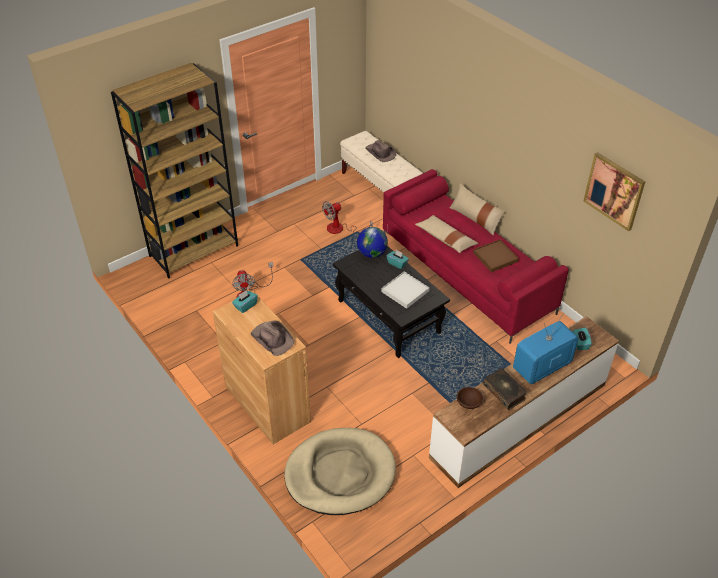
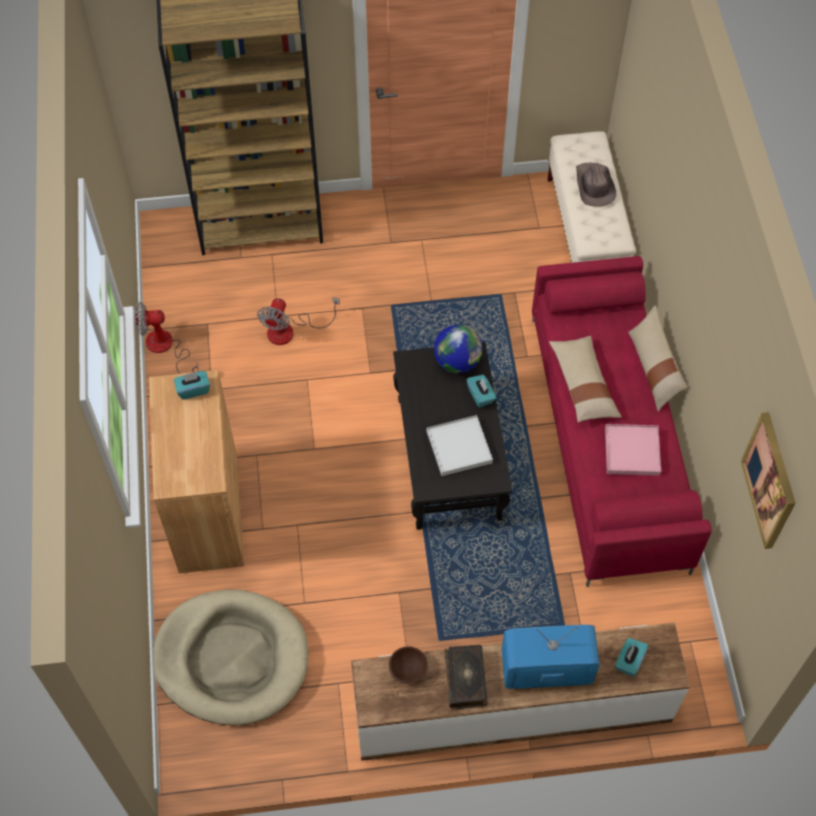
camera: 30 degrees right, 15 degrees up
(272, 338) = (193, 458): brown hat -> none
(341, 229) = (480, 280): fan -> fan (165, 348)
(495, 257) = (632, 451): brown tray -> pink tray

